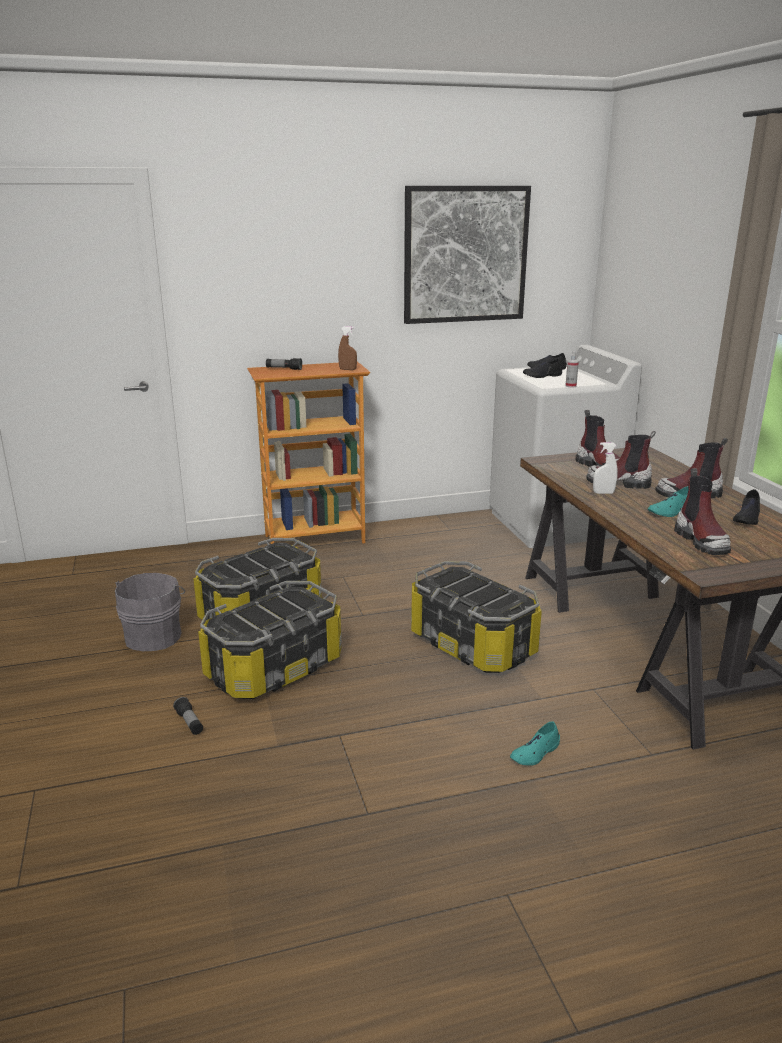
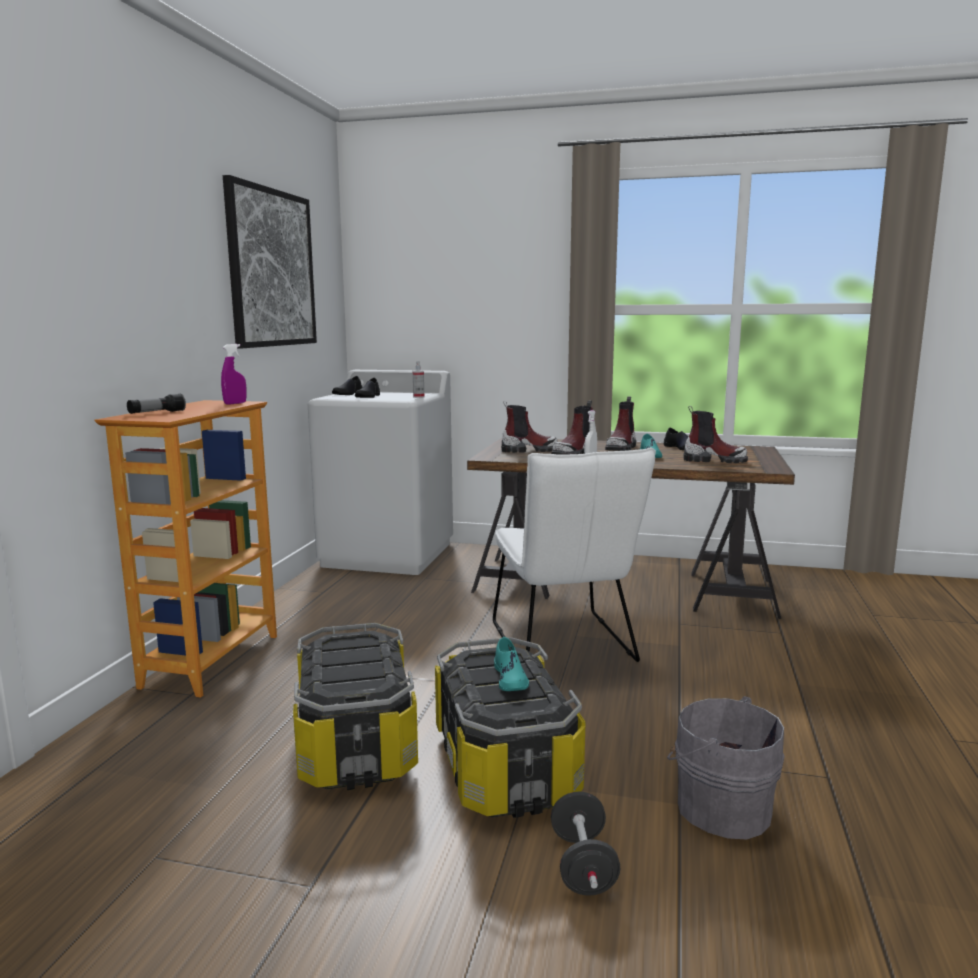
camera: 60 degrees left, 10 degrees down
(154, 635) = (300, 851): grey bucket -> grey bucket (720, 807)
(189, 722) = (583, 865): flashlight -> black dumbbell
(347, 369) = (235, 403): brown spray bottle -> purple spray bottle
(471, 645) = (564, 646): storage box -> white chair
(535, 753) = (760, 672): turquoise shoe -> turquoise shoe (510, 678)

